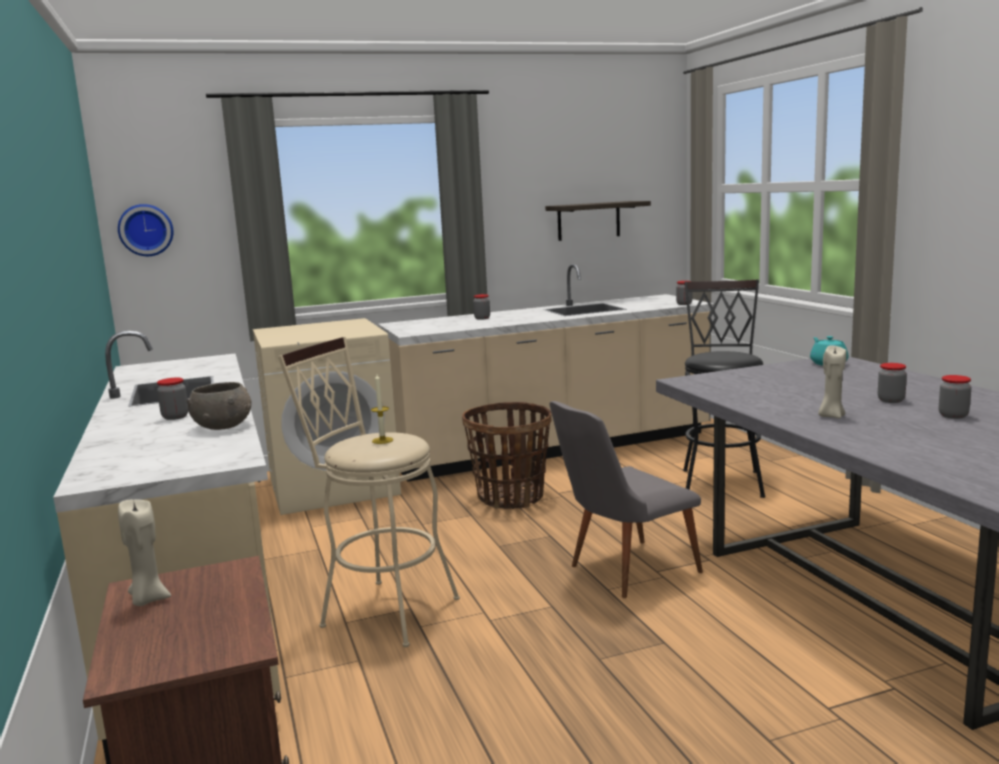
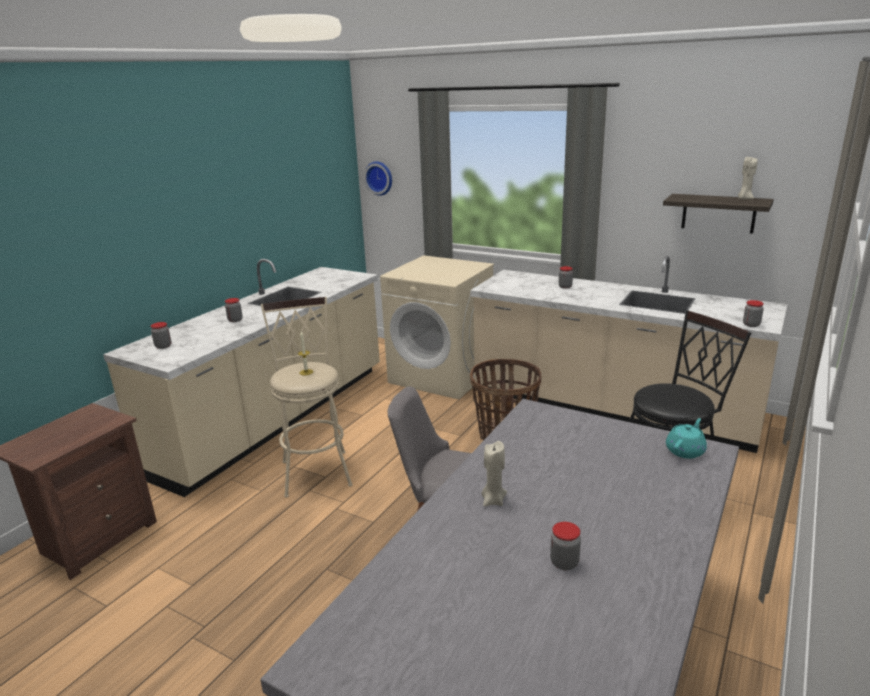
camera: 50 degrees right, 10 degrees up
(148, 599) = (77, 418): beige candle -> beige candle (744, 199)
(223, 426) = (226, 336): grey bowl -> none
(891, 400) = (582, 517): jar -> jar (163, 346)

